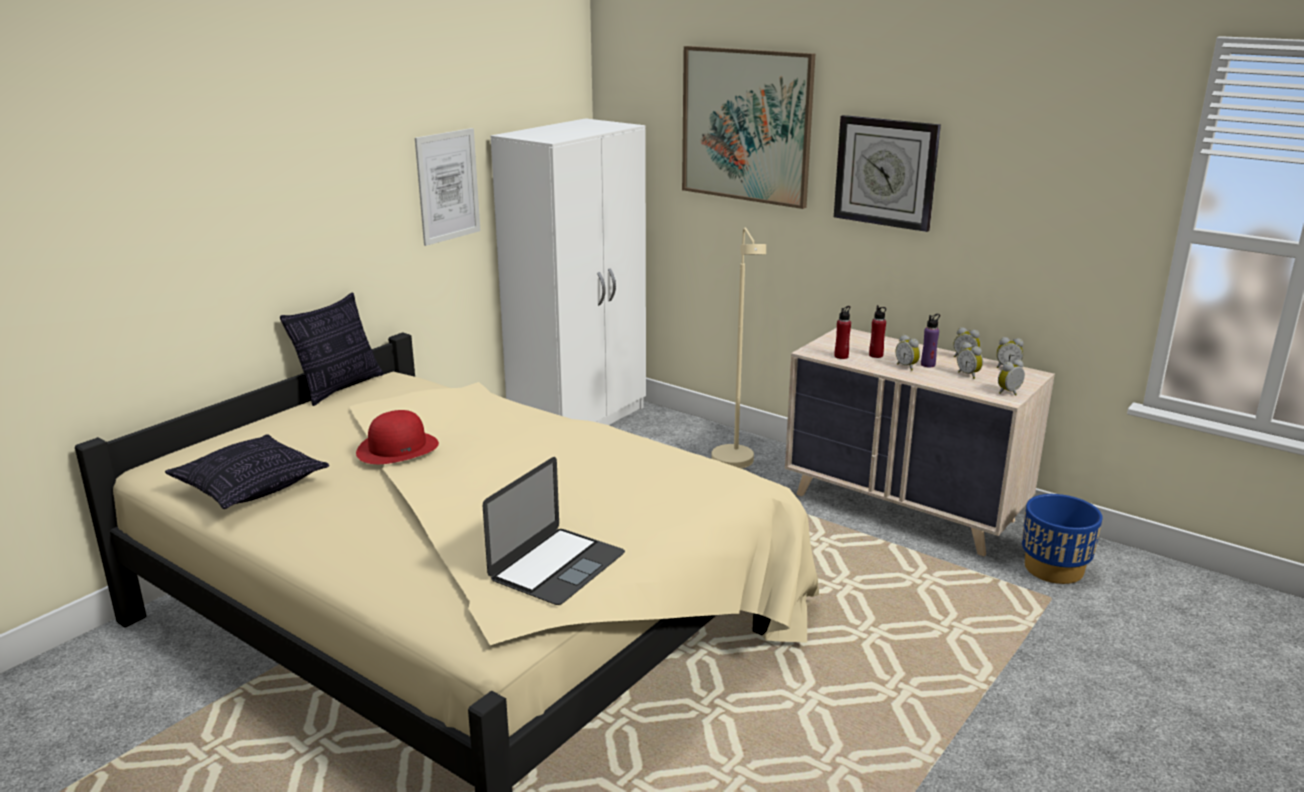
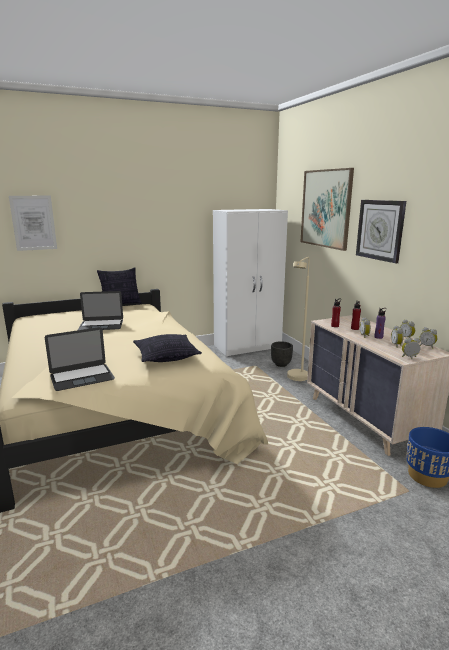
camera: 30 degrees right, 5 degrees down
(251, 487) = (40, 328): pillow -> pillow (166, 357)
(398, 448) = (101, 325): red hat -> laptop
(448, 186) = (188, 229): picture -> picture (33, 223)
(680, 443) = (281, 364): none -> black planter

